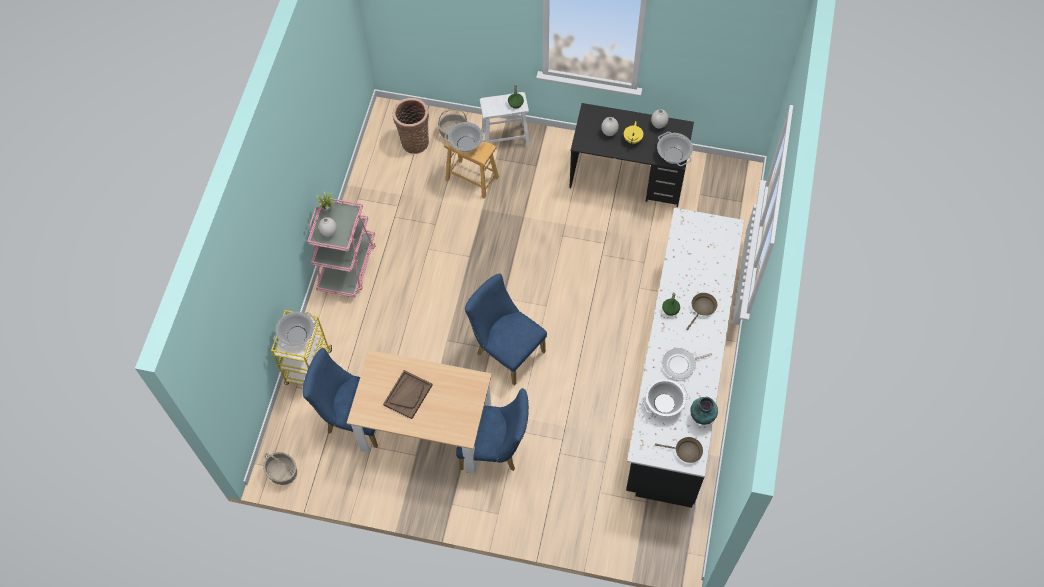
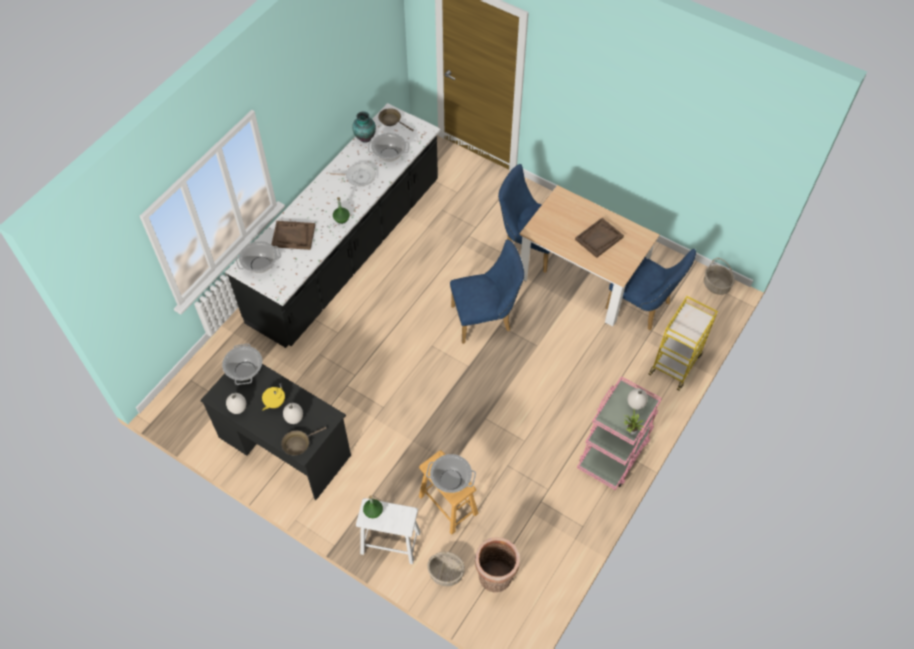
camera: 160 degrees left, 5 degrees down
(297, 335) = (688, 326): cooking pot -> cooking pot (260, 265)
(506, 350) = (485, 319): blue chair -> blue chair turned 75 degrees counterclockwise
(702, 308) = (313, 211): brown frying pan -> brown frying pan (298, 443)
(705, 275) = (293, 236): none -> brown tray

